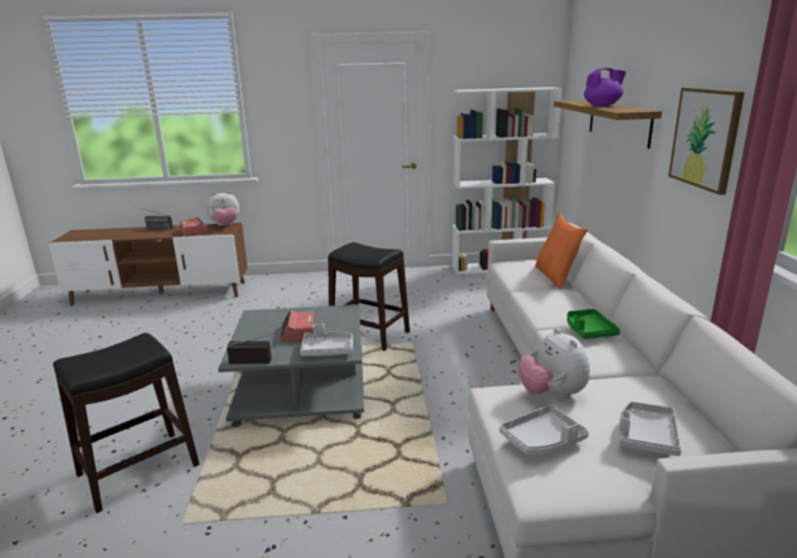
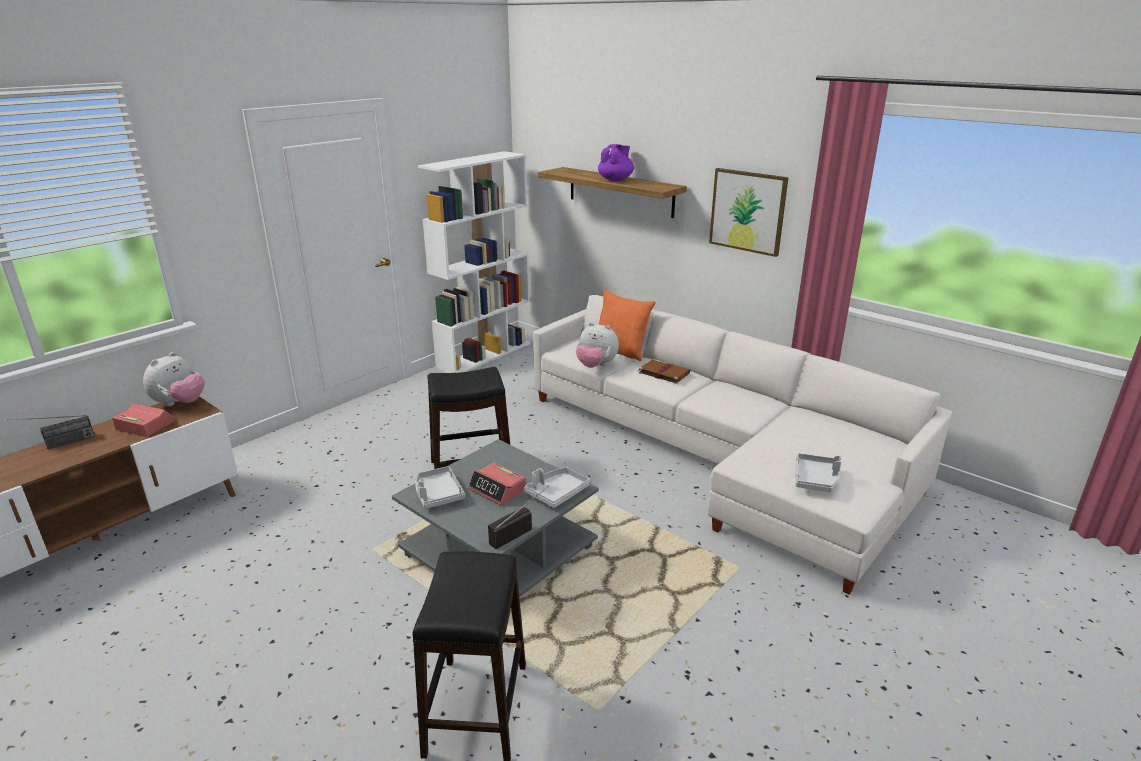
camera: 45 degrees left, 5 degrees up
(552, 394) = (769, 447): plush toy -> plush toy (596, 366)
(561, 302) = (663, 373): none -> brown book
(588, 331) = (716, 390): green tray -> none
(646, 436) = (852, 449): grey tray -> grey tray (438, 494)

